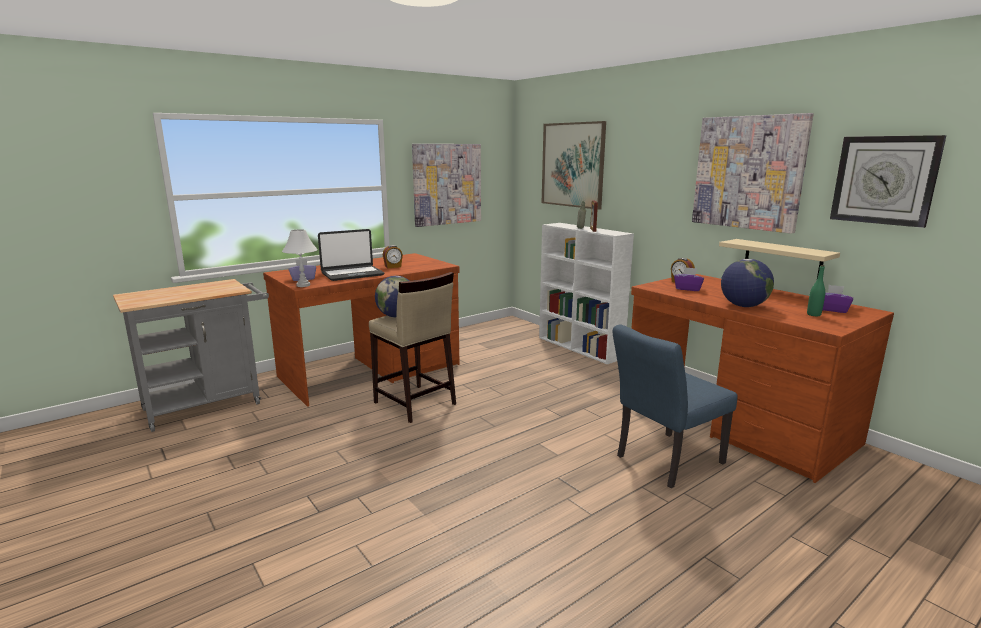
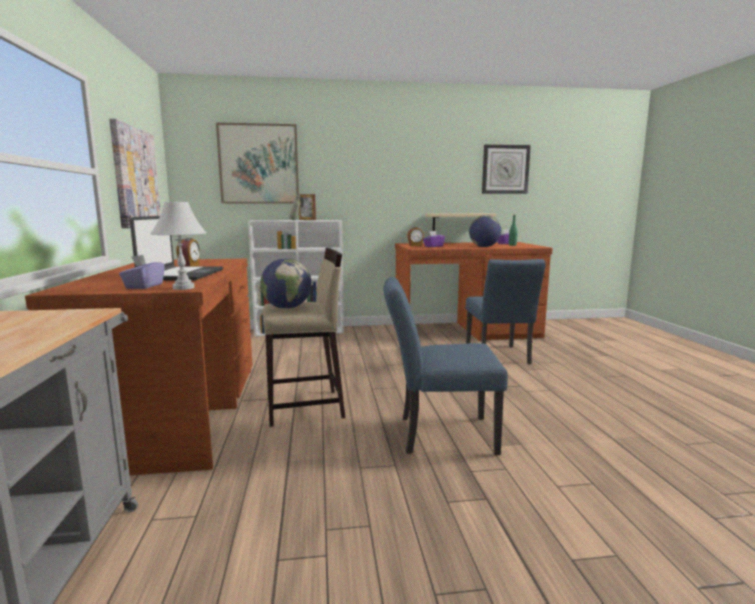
camera: 60 degrees left, 5 degrees down
(411, 468) = (438, 434): none -> blue chair
(748, 172) = (428, 167): picture -> none

